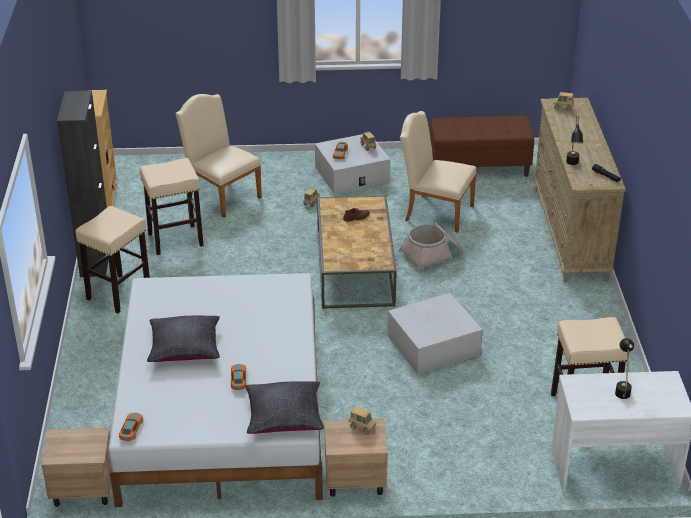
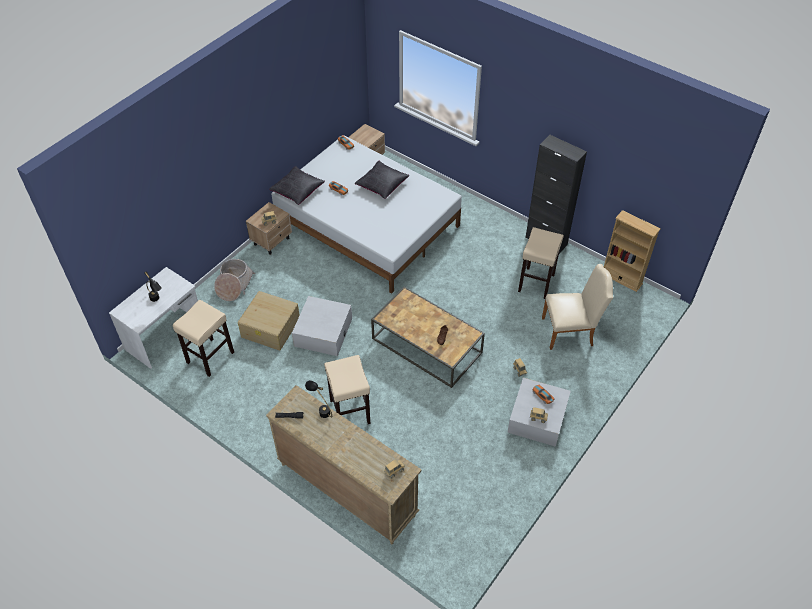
camera: 130 degrees right, 15 degrees up
(119, 293) = (503, 235): beige stool -> beige stool (350, 412)
(432, 255) = (401, 393): basket -> basket (234, 285)
(434, 211) = (446, 430): beige chair -> none
(479, 166) = (479, 506): brown bench -> none
(482, 388) = (271, 327): none -> beige storage box

